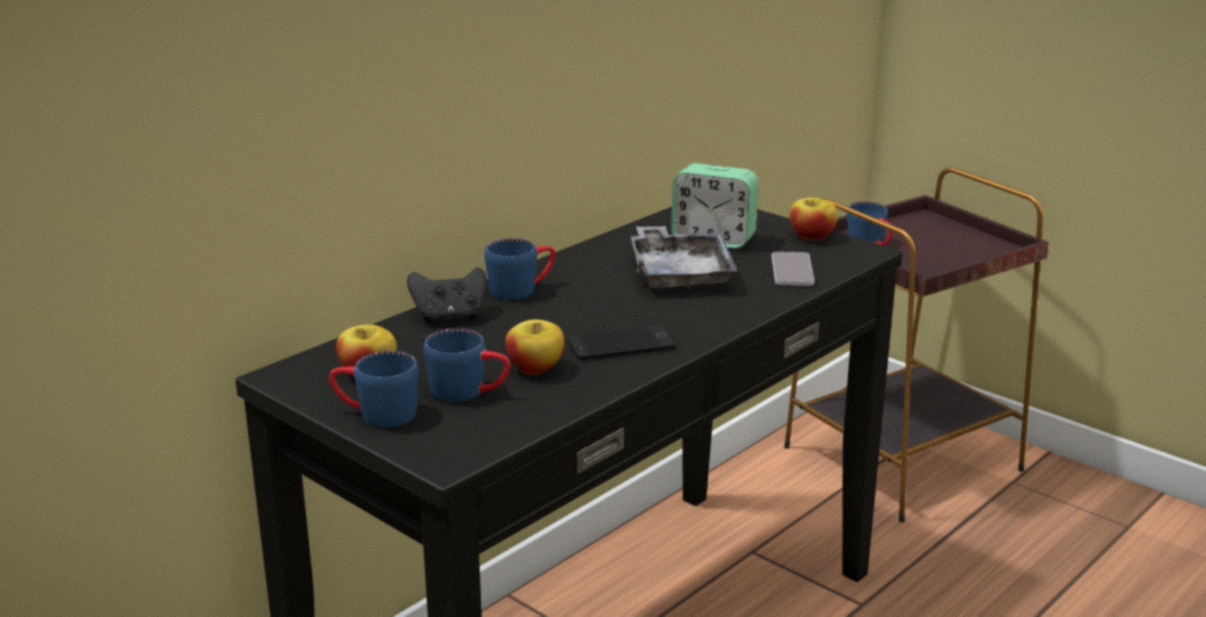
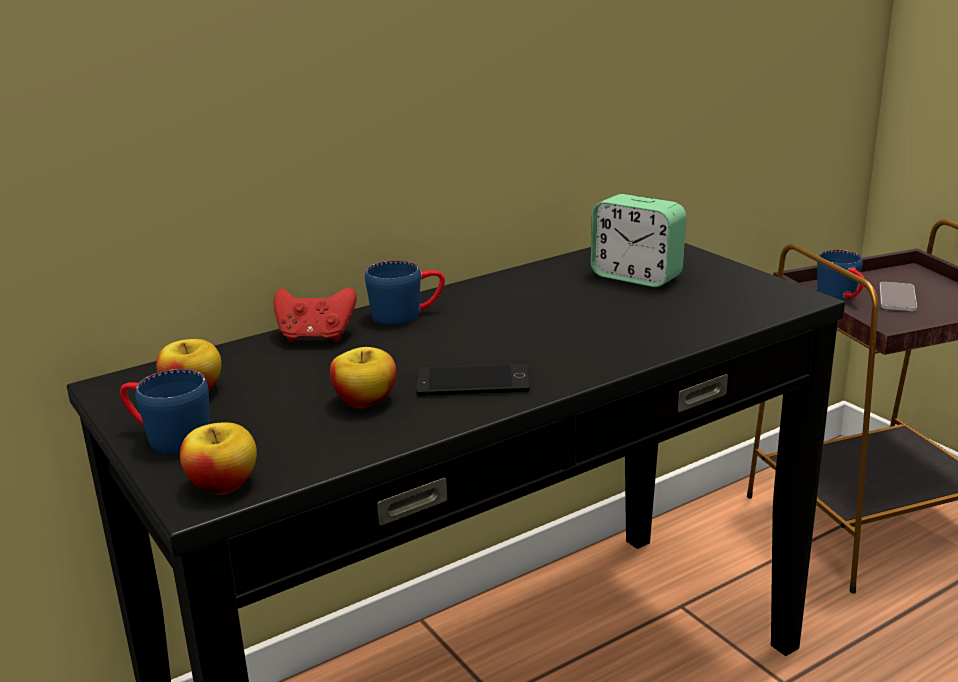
camera: 15 degrees right, 0 degrees up
(449, 316) = (316, 337): black game controller -> red game controller
(469, 391) = (279, 421): blue mug -> none
(679, 273) = (581, 309): grey tray -> none
(792, 270) = (706, 315): phone -> phone (897, 298)
(812, 236) = (746, 280): apple -> apple (223, 484)

